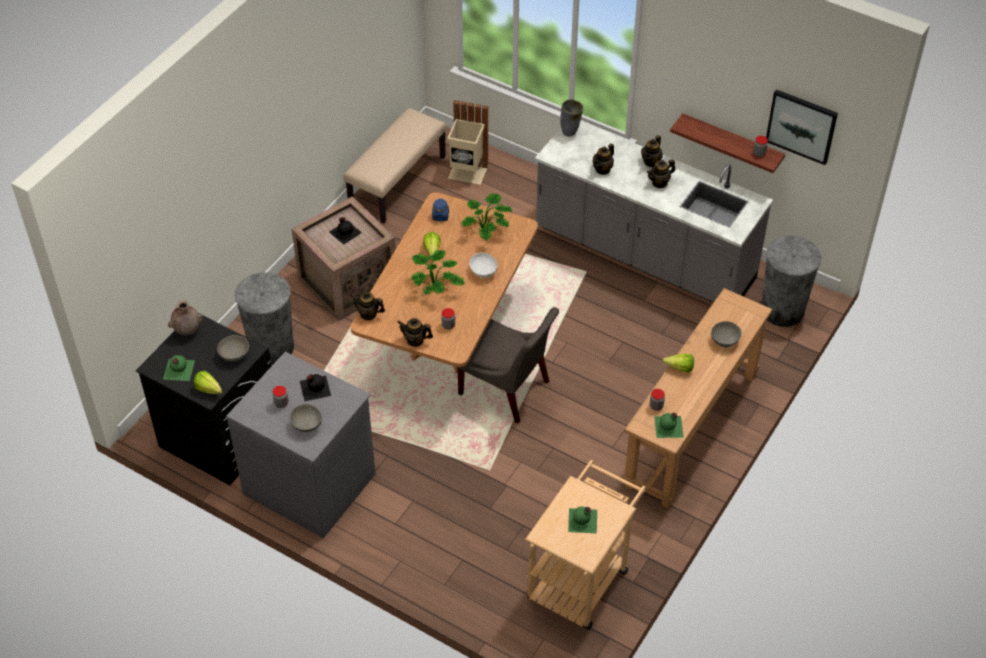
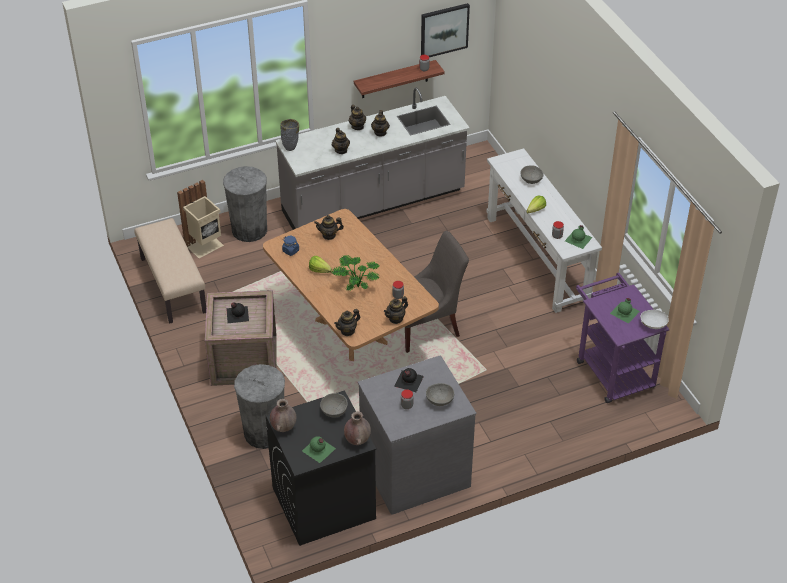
camera: 55 degrees left, 5 degrees down
(210, 391) = (357, 440): lettuce -> brown vase
(483, 271) = (365, 255): white bowl -> white bowl (653, 325)
(487, 231) = (329, 235): potted plant -> teapot
(582, 577) = (611, 369): beige cart -> purple cart
(691, 429) = (537, 258): brown console table -> white console table
(782, 310) = (479, 169): grey trash can -> grey trash can (249, 230)

